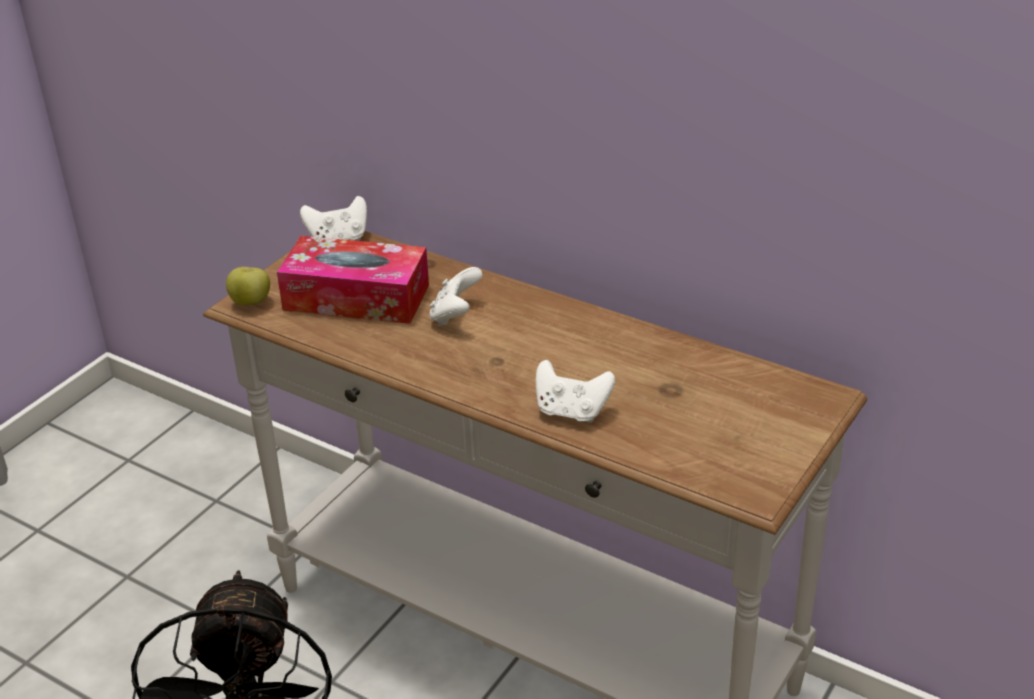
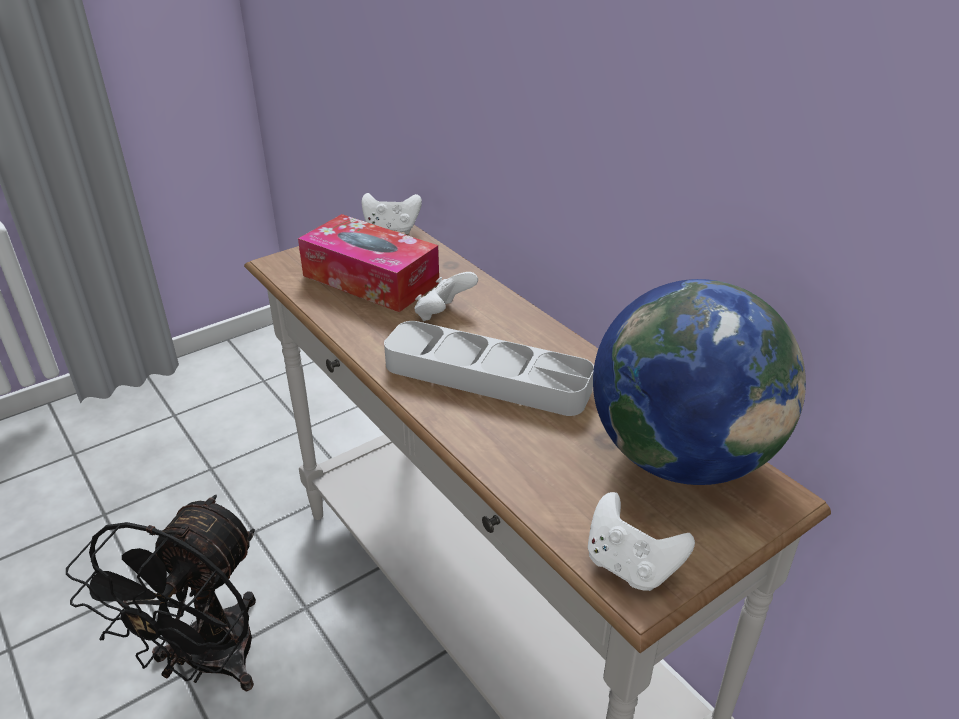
camera: 20 degrees right, 0 degrees up
(251, 303) = (283, 264): apple -> none
(535, 363) = (486, 377): none -> grey tray
(571, 411) = (491, 435): white game controller -> white game controller (630, 566)
(737, 386) = (681, 456): none -> globe

